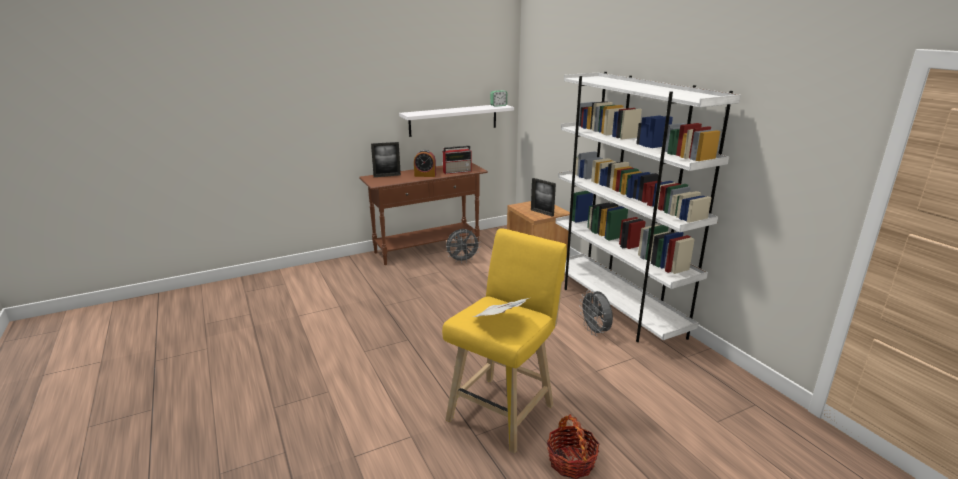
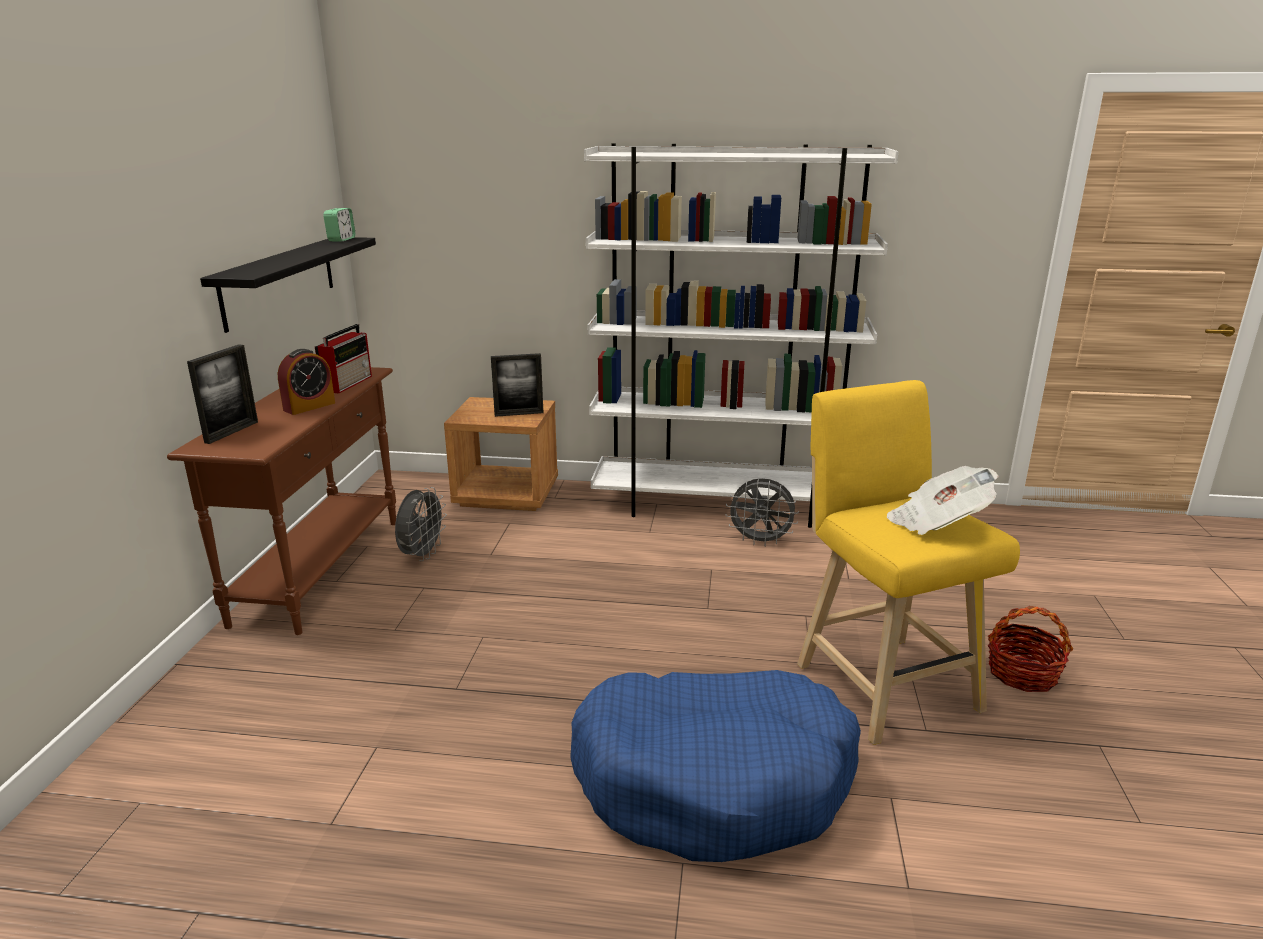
camera: 55 degrees left, 0 degrees up
(382, 383) = (714, 779): none -> blue dog bed
(453, 120) = (279, 281): white shelf -> black shelf

